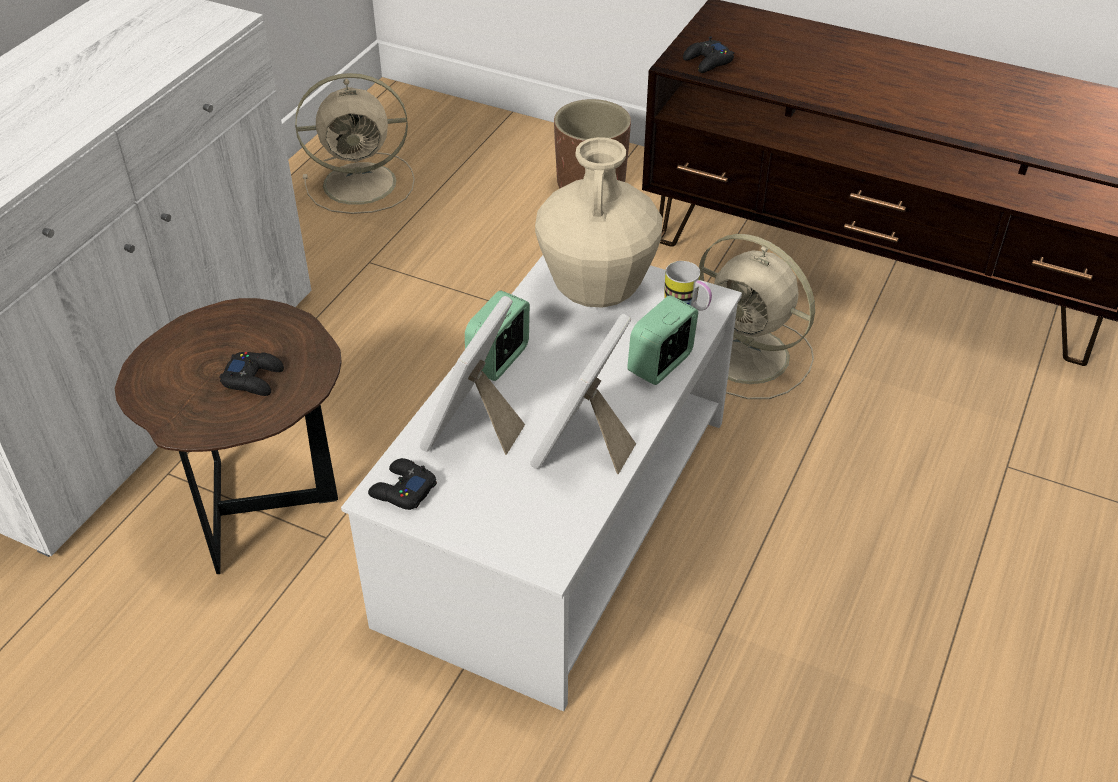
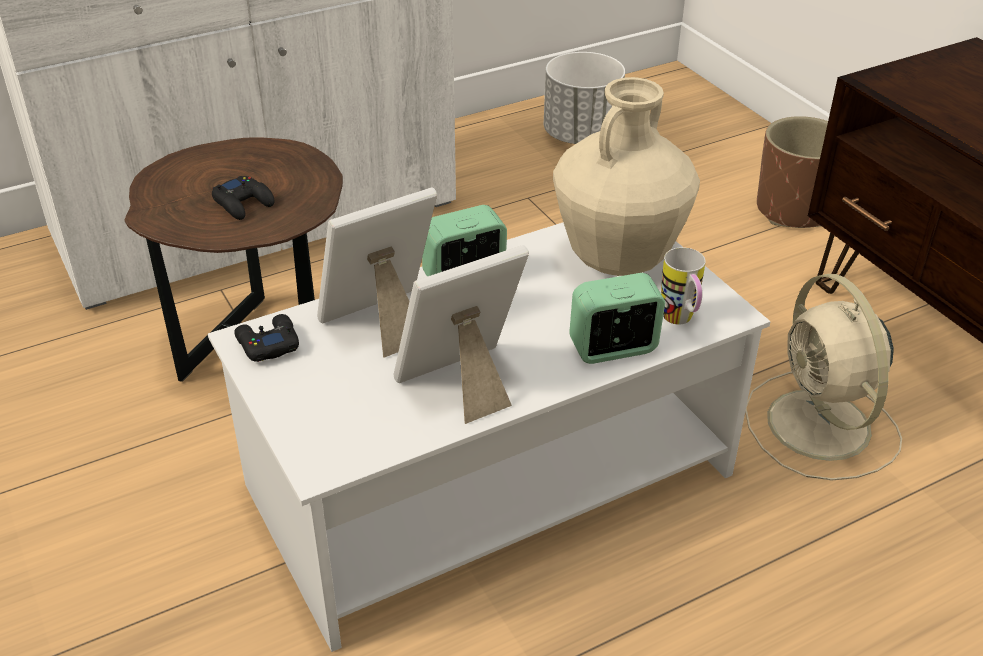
camera: 35 degrees right, 5 degrees down
(363, 183) = (581, 135): beige fan -> white planter
(708, 62) = (911, 89): black game controller -> none

